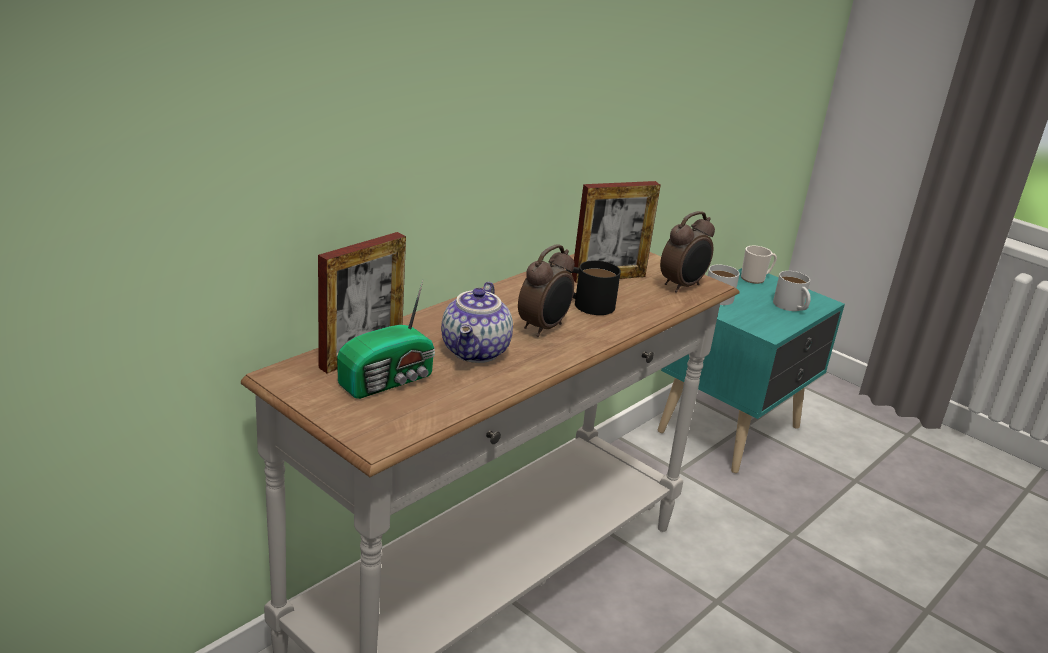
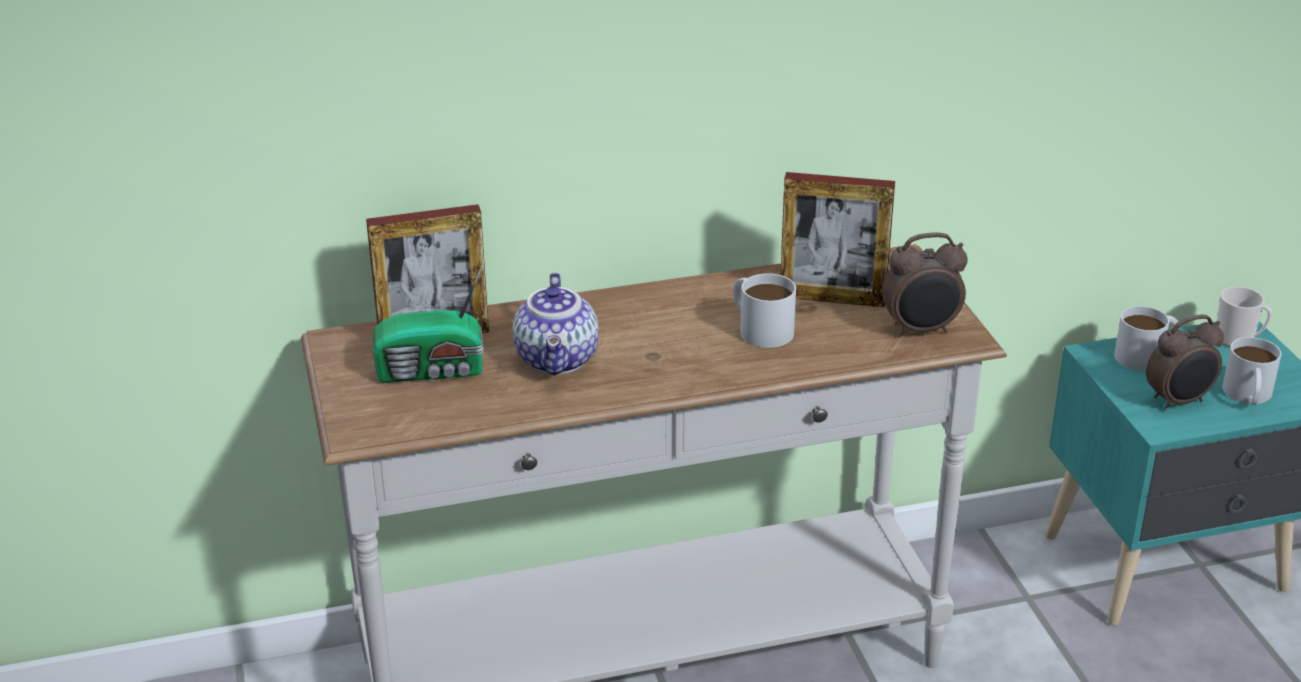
camera: 35 degrees right, 5 degrees up
(476, 352) = (559, 360): teapot -> teapot turned 45 degrees counterclockwise
(544, 328) = (669, 348): alarm clock -> alarm clock (1179, 402)
(586, 303) = (759, 328): black mug -> white mug

